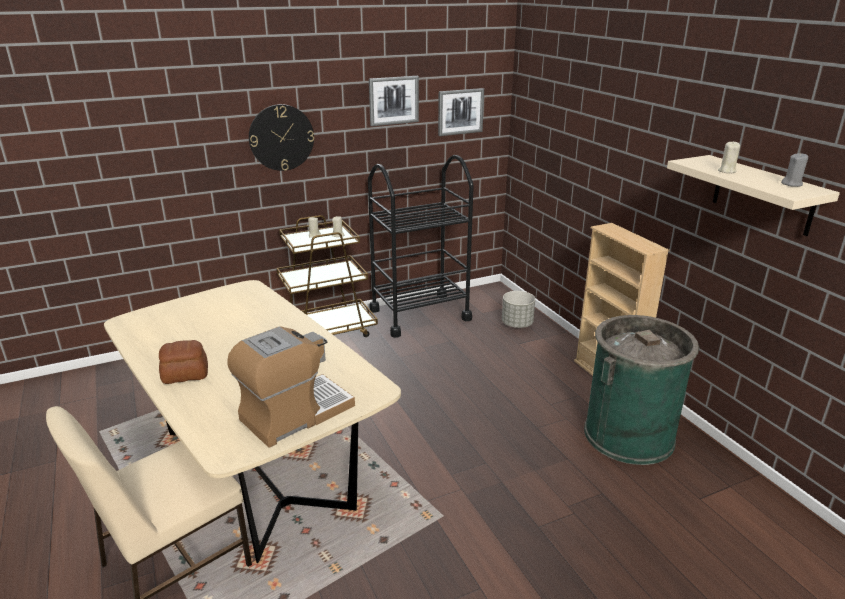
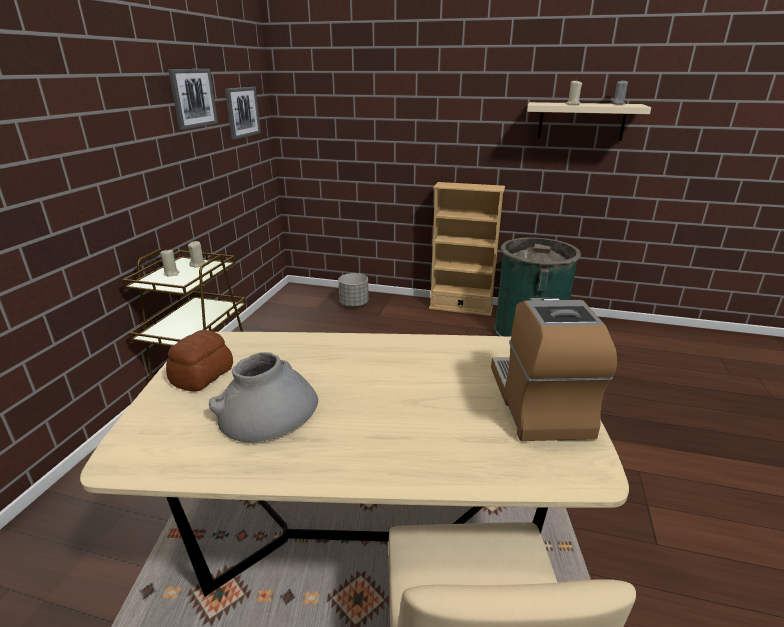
camera: 50 degrees left, 0 degrees up
(185, 375) = (364, 450): bread -> bread (203, 375)
(196, 334) = (267, 410): none -> grey vase
(281, 137) = (95, 150): wall clock -> none
(419, 314) = (269, 331): black cart -> none

